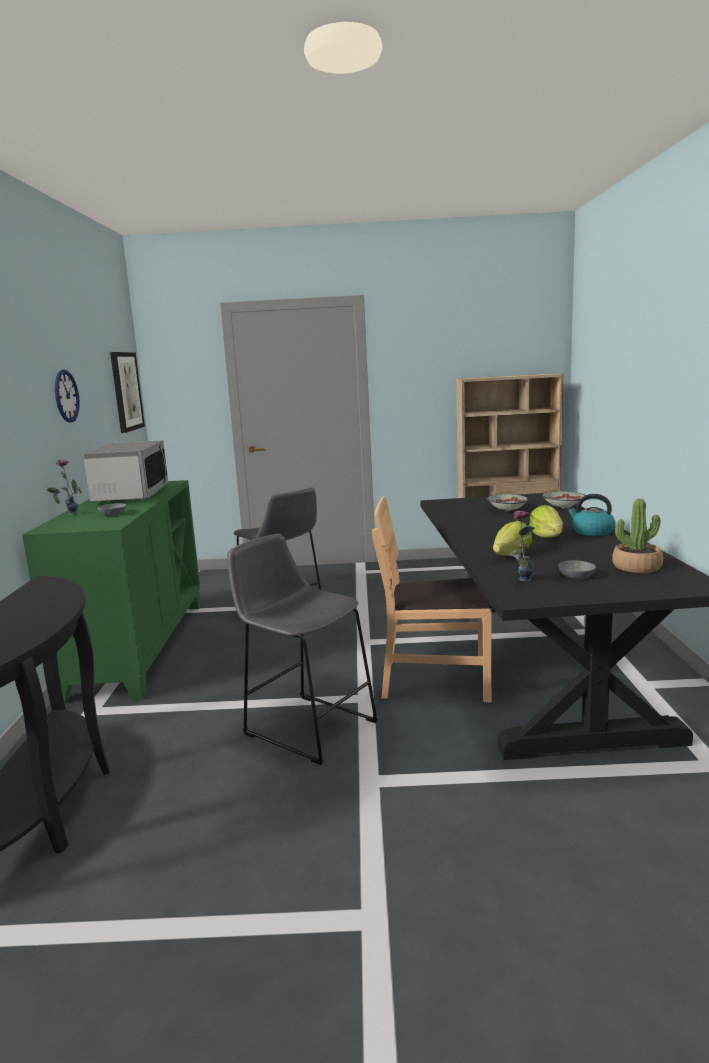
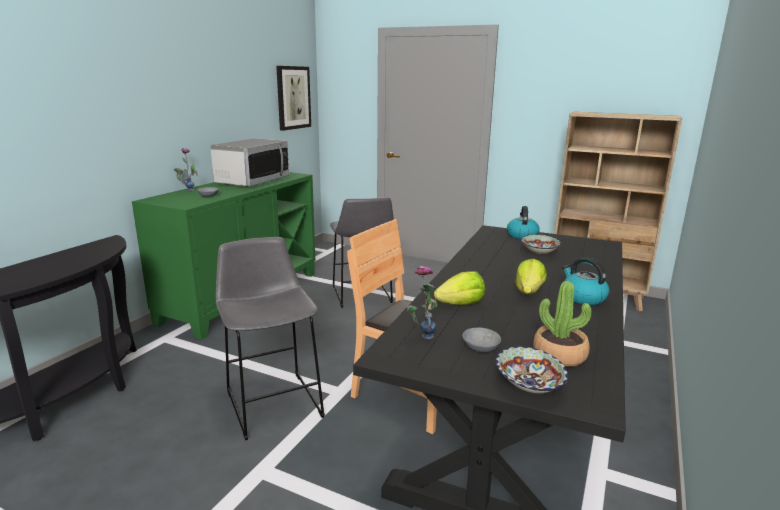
camera: 25 degrees right, 5 degrees up
(66, 396) = (209, 99): wall clock -> none
(469, 501) = (522, 235): none -> kettle
(563, 508) = (599, 262): bowl -> bowl (529, 386)

